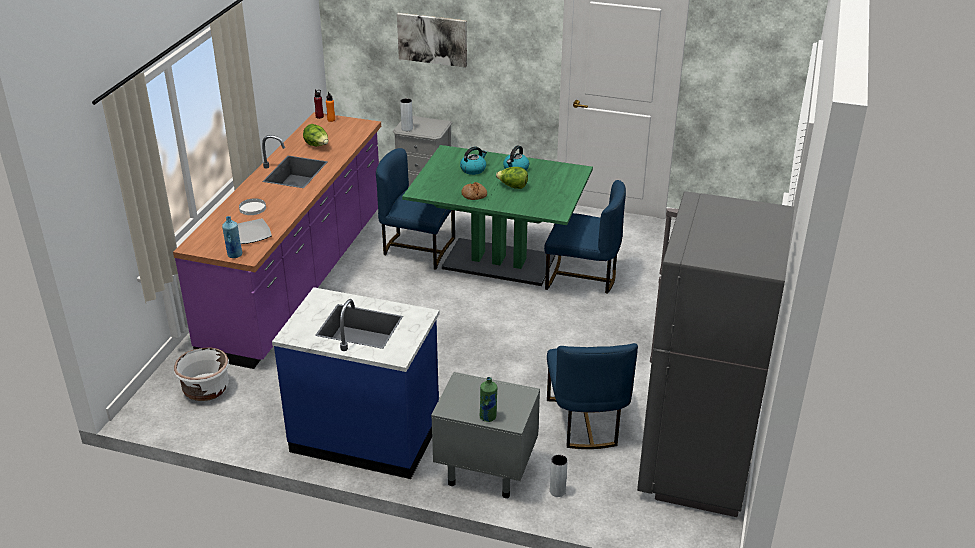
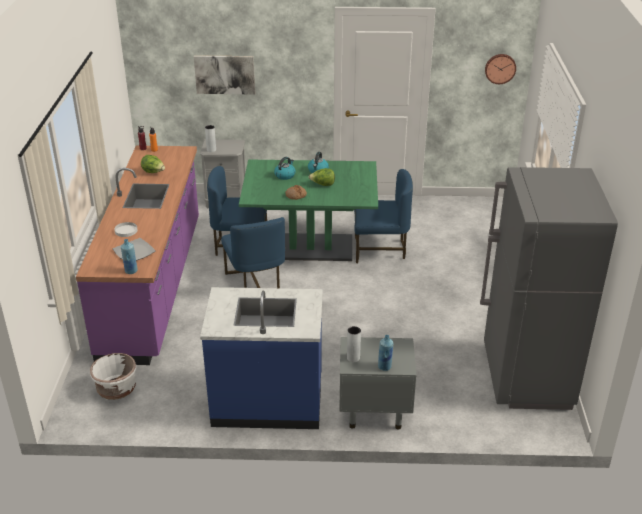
camera: 15 degrees left, 0 degrees up
(488, 417) = (384, 367): green bottle -> blue bottle
(557, 491) = (435, 416): grey vase -> grey vase (353, 358)
(586, 422) = (433, 359): blue chair -> blue chair (255, 283)
(772, 67) = (500, 68): none -> wall clock

